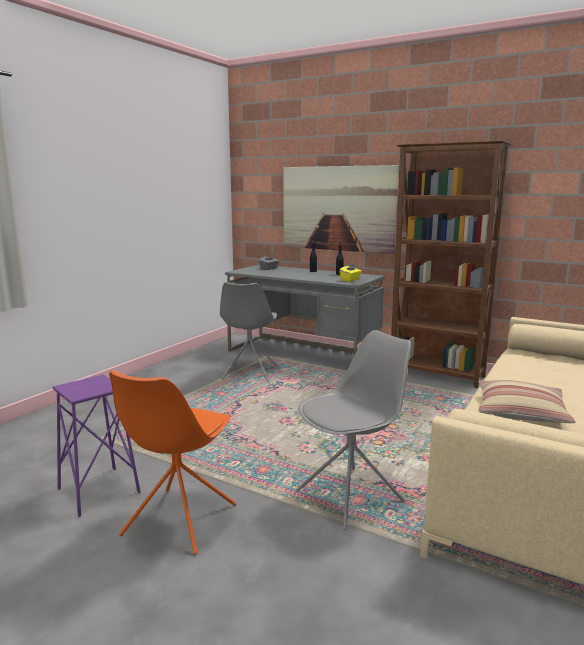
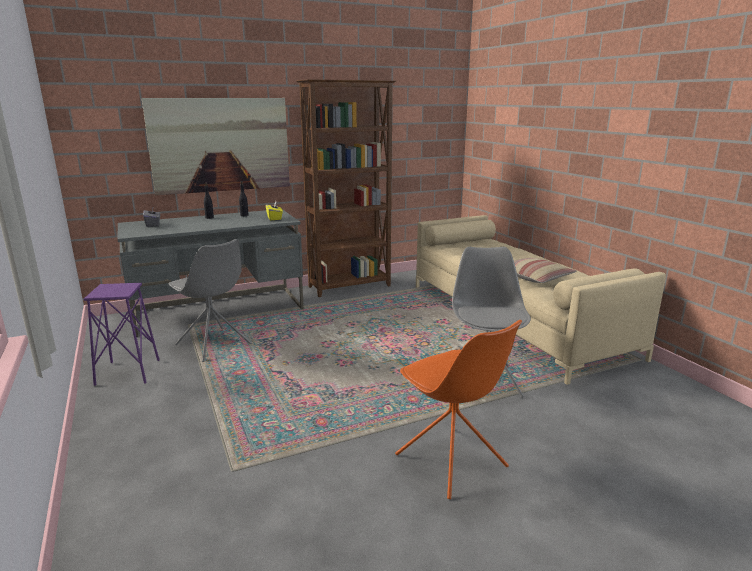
camera: 55 degrees left, 5 degrees up
(98, 491) = (354, 496): purple stool -> purple stool (128, 372)

